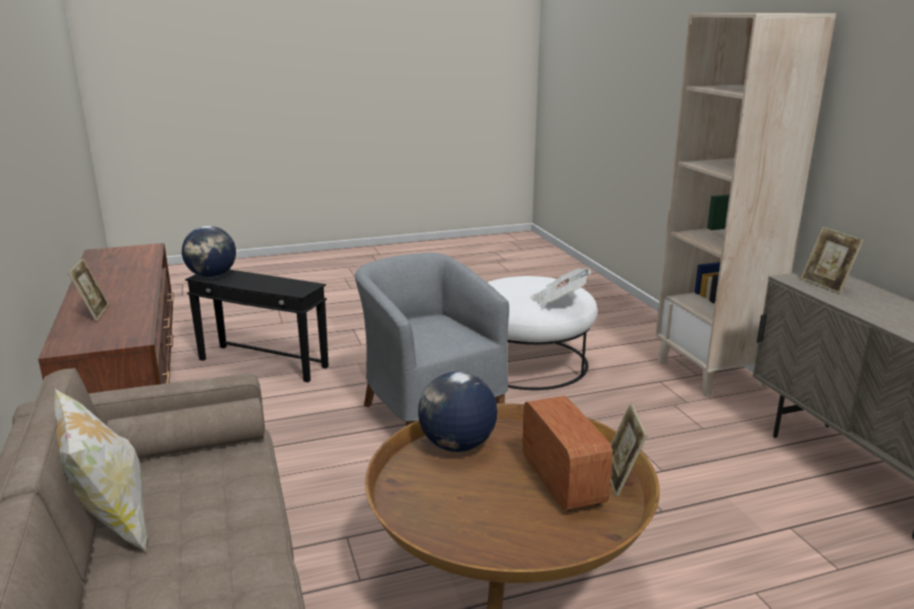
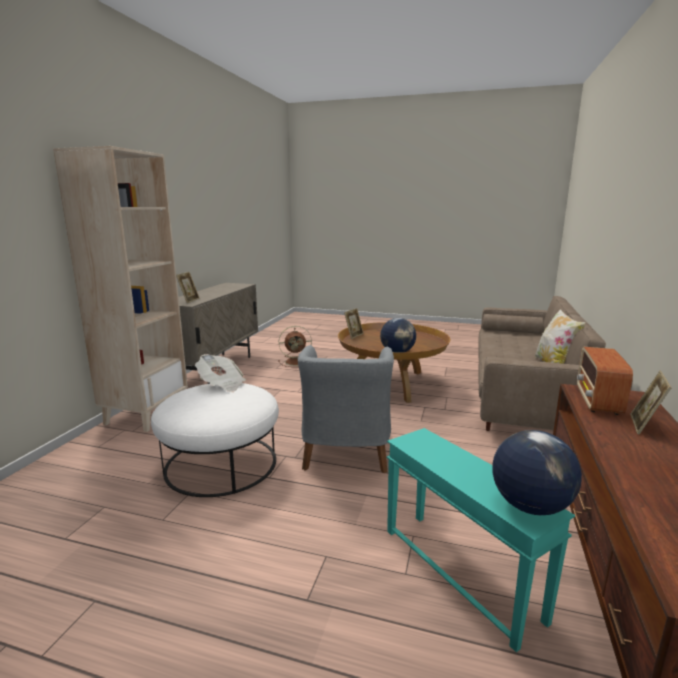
camera: 145 degrees left, 5 degrees down
(262, 363) = (460, 571): black side table -> turquoise side table
(562, 480) = (373, 339): radio -> radio (598, 401)
(805, 572) = (296, 362): none -> brown fan

